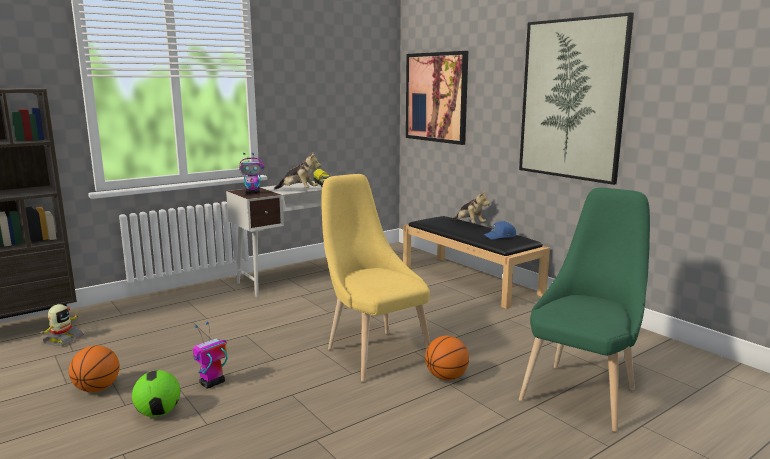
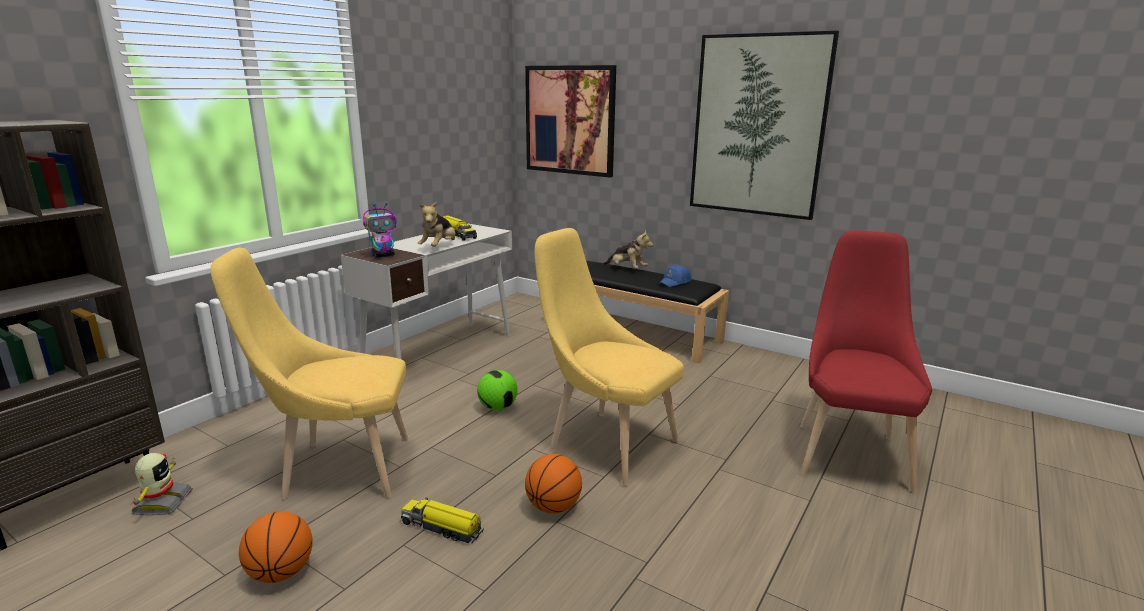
camera: 20 degrees left, 5 degrees up
(158, 413) = (403, 590): football -> football (497, 407)
(176, 338) = (338, 468): none -> yellow chair
(212, 383) = (442, 528): toy robot -> toy truck
(298, 190) = (439, 247): plush toy -> plush toy turned 105 degrees clockwise
(446, 377) = (708, 460): basketball -> basketball (553, 507)
(582, 392) = (849, 451): green chair -> red chair

